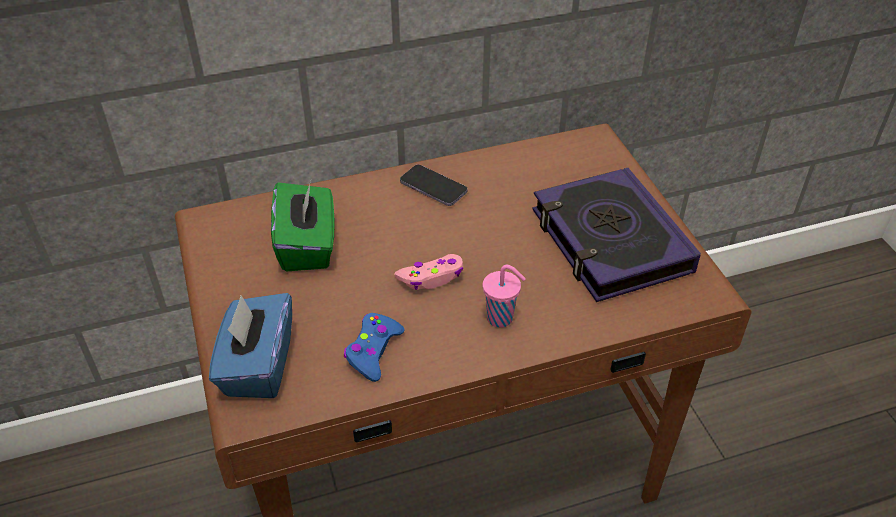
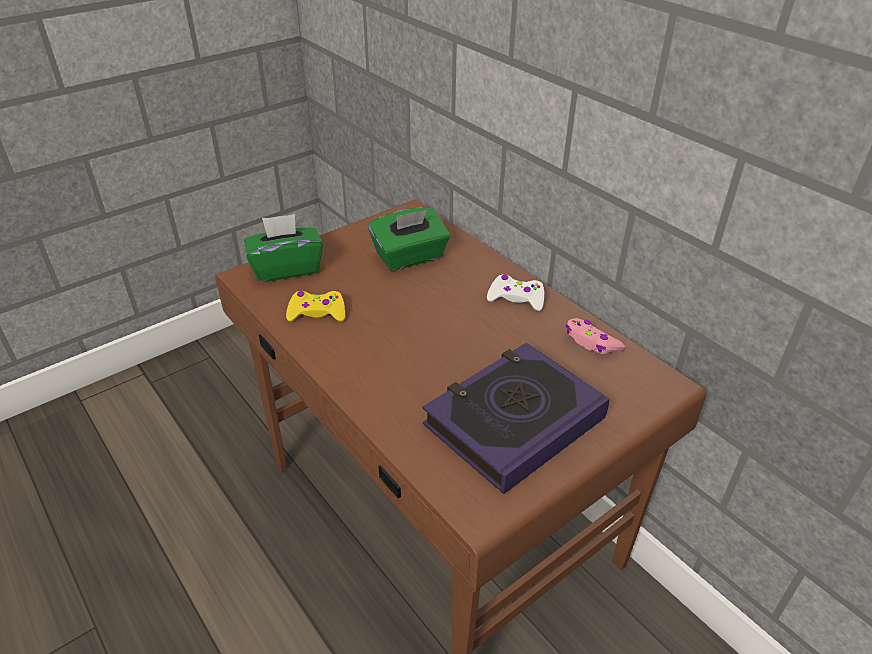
camera: 70 degrees right, 5 degrees down
(257, 366) = (286, 268): blue tissue box -> green tissue box
(373, 351) = (317, 313): blue game controller -> yellow game controller
(432, 277) = (407, 322): pink game controller -> pink game controller (591, 342)
(433, 187) = (516, 298): phone -> white game controller
(501, 318) = (378, 370): pink cup -> none

